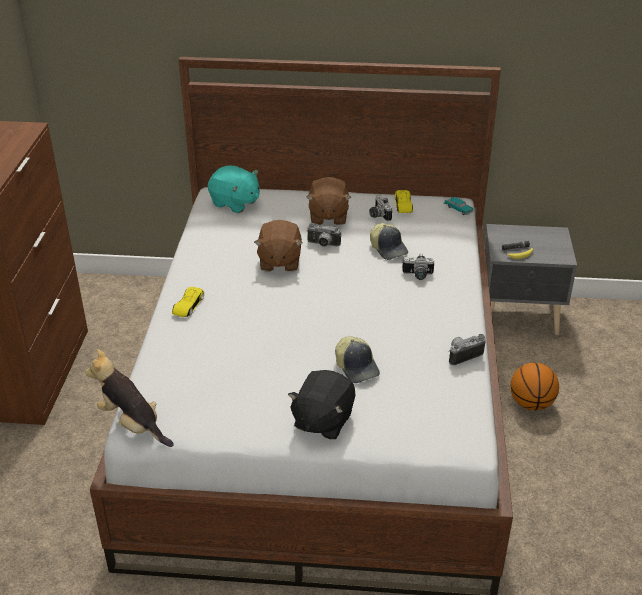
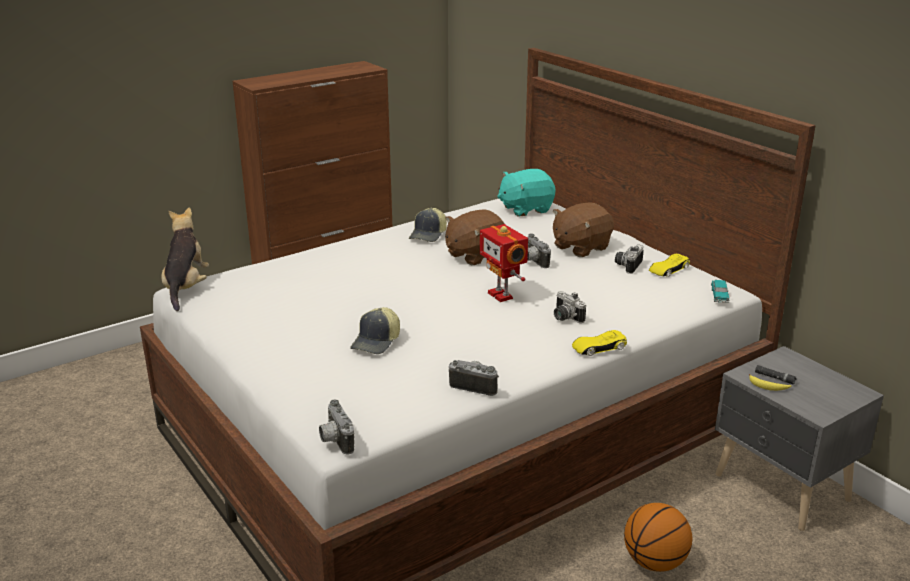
camera: 50 degrees right, 10 degrees down
(188, 305) = (355, 247): yellow toy car -> yellow toy car (598, 347)
(235, 203) = (525, 209): turquoise plush toy -> turquoise plush toy turned 75 degrees clockwise
(322, 420) = (280, 355): black plush toy -> none
(355, 282) = (501, 295): none -> toy robot
(388, 248) = (582, 289): cap -> cap (429, 235)
(469, 446) = (334, 441): none -> camera

